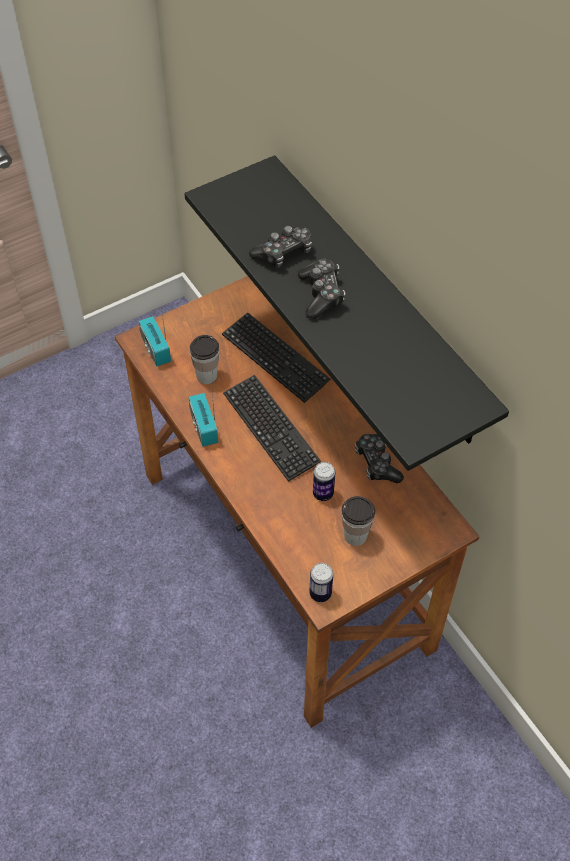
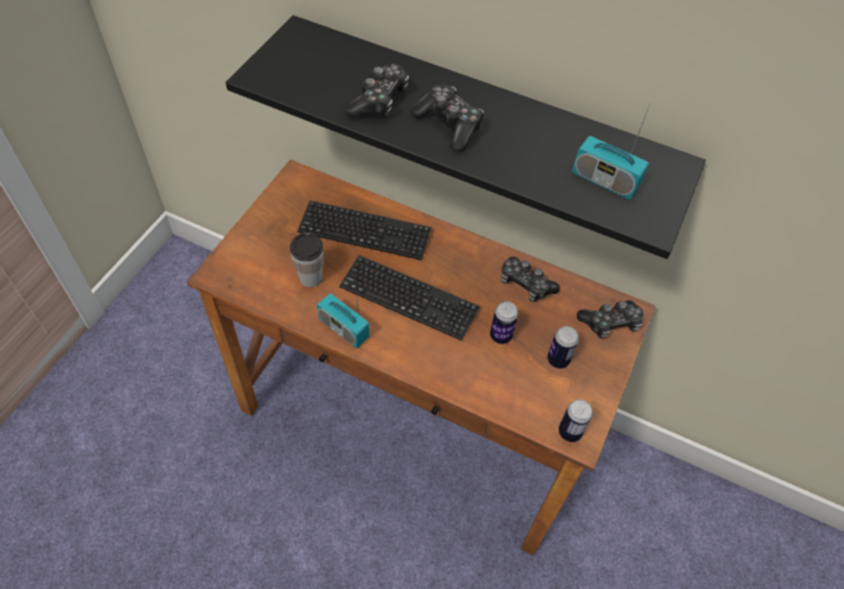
camera: 35 degrees left, 0 degrees up
(155, 349) = (240, 275): radio -> radio (604, 180)
(355, 535) = (558, 360): cup -> can
(425, 530) = (610, 323): none -> game controller

